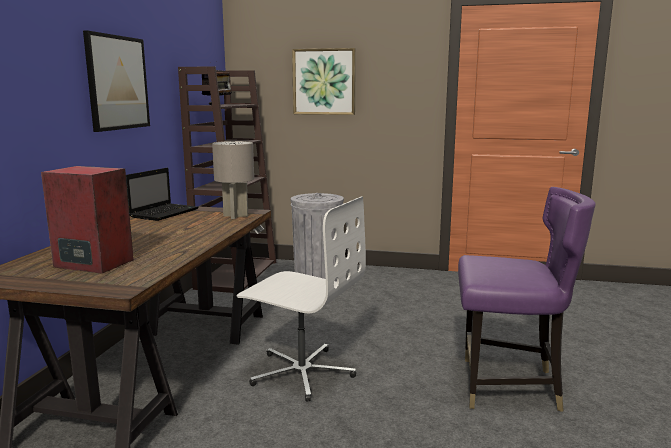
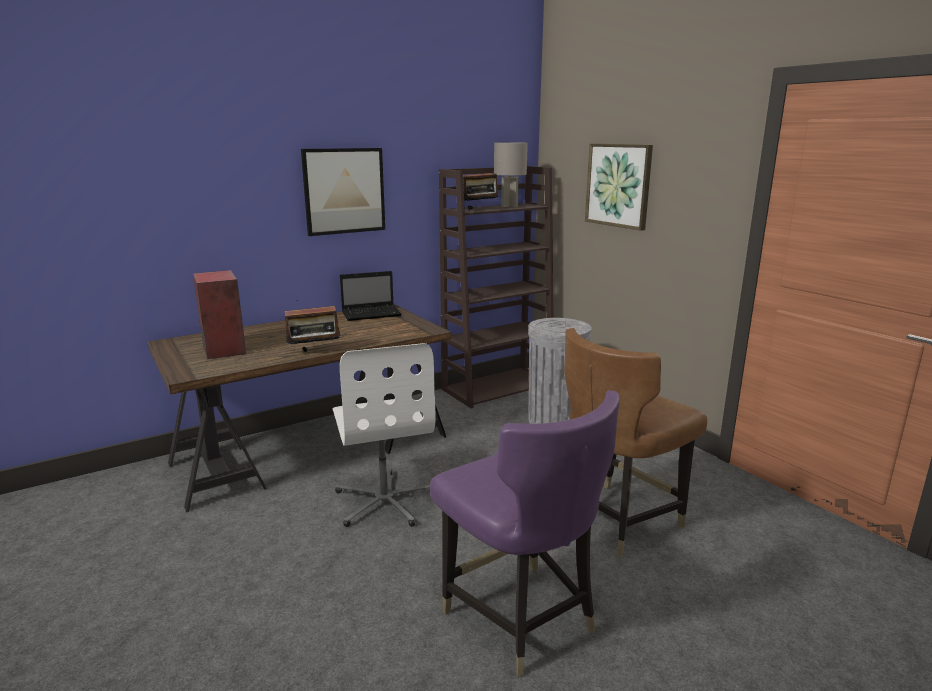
camera: 45 degrees right, 5 degrees up
(202, 243) = (315, 352): none -> radio
(235, 216) = (406, 331): grey table lamp -> grey table lamp (509, 206)
(454, 317) = (617, 520): none -> brown chair

